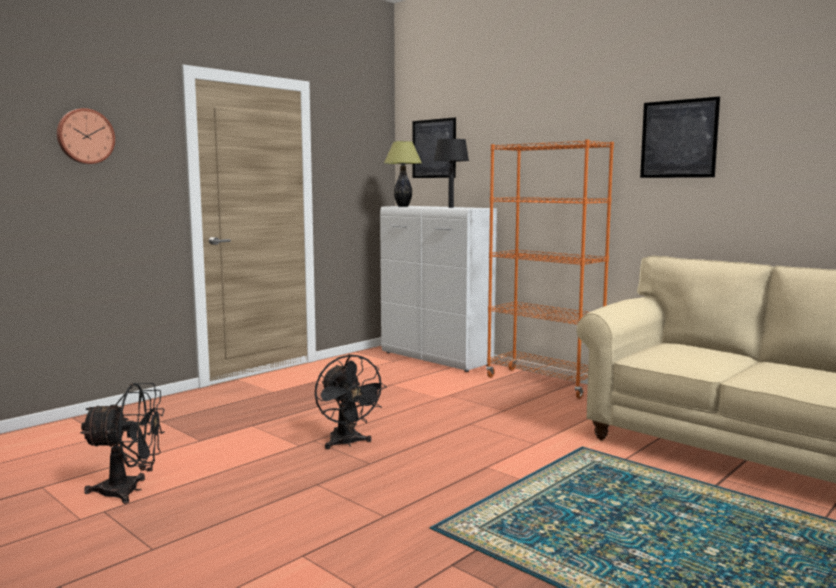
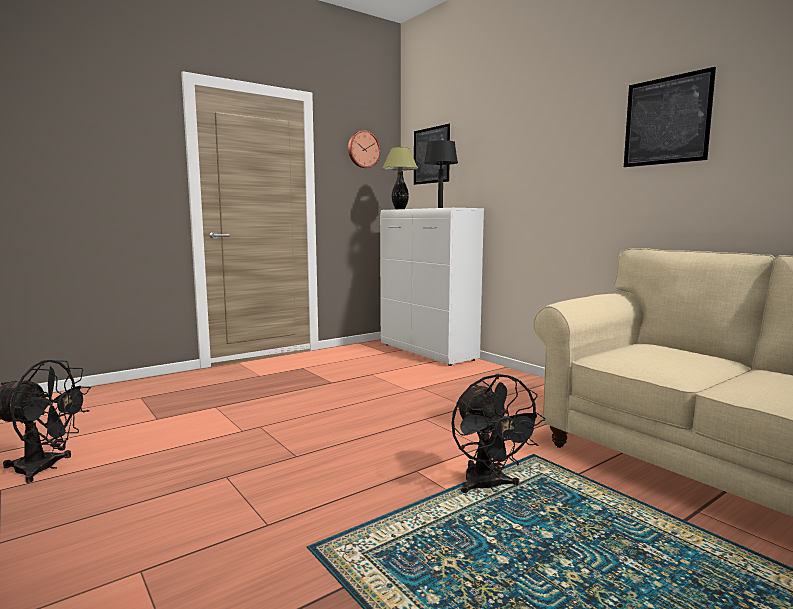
camera: 10 degrees right, 0 degrees up
(85, 136) = (82, 134): wall clock -> wall clock (363, 149)
(347, 443) = (289, 432): black fan -> black fan (488, 487)
(543, 383) = (521, 381): orange bookcase -> none

